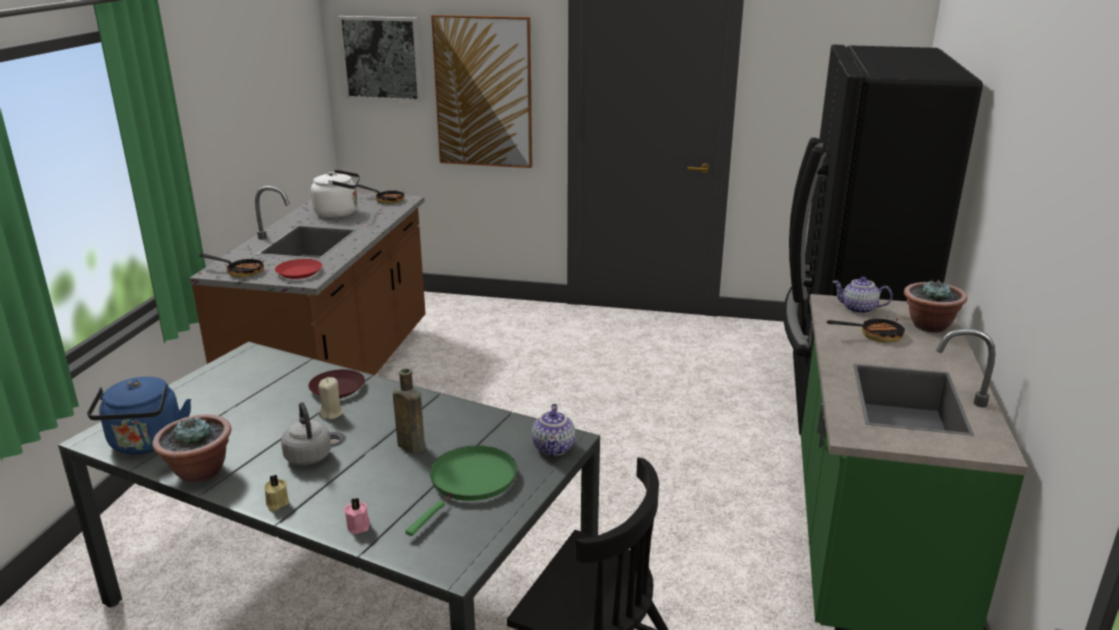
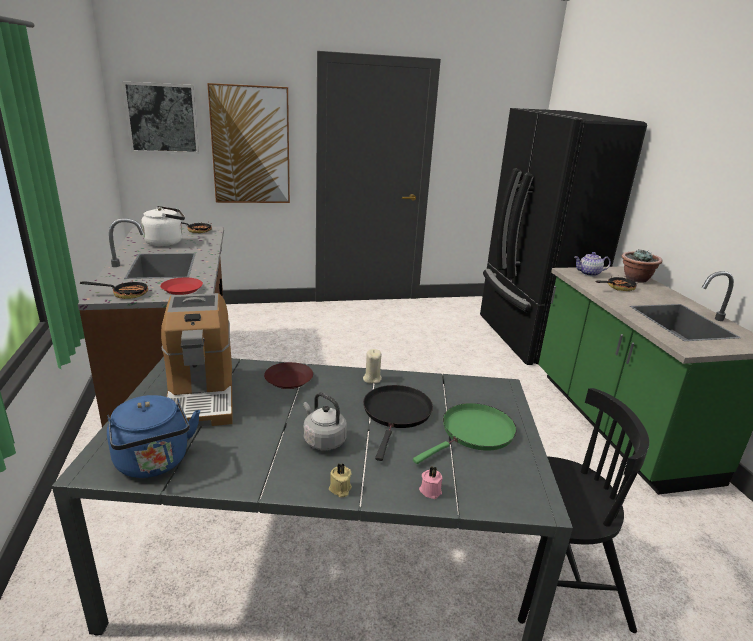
camera: 25 degrees left, 0 degrees up
(199, 472) = (237, 478): potted plant -> none
(240, 389) = (201, 395): none -> coffee machine
(331, 413) = (305, 400): beige candle -> beige candle (372, 379)
(409, 445) = (396, 414): brown bottle -> black frying pan
(470, 482) = (474, 433): green frying pan -> green frying pan turned 45 degrees clockwise
(554, 448) = (501, 394): teapot -> none

